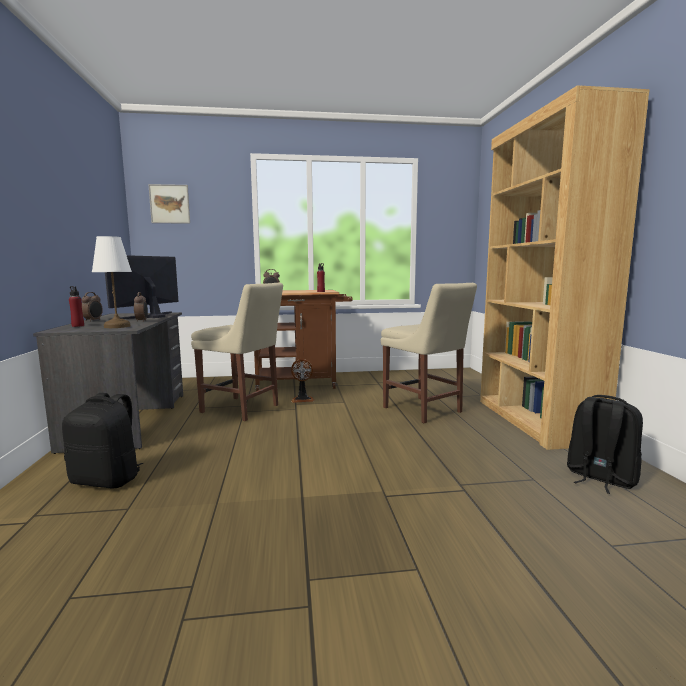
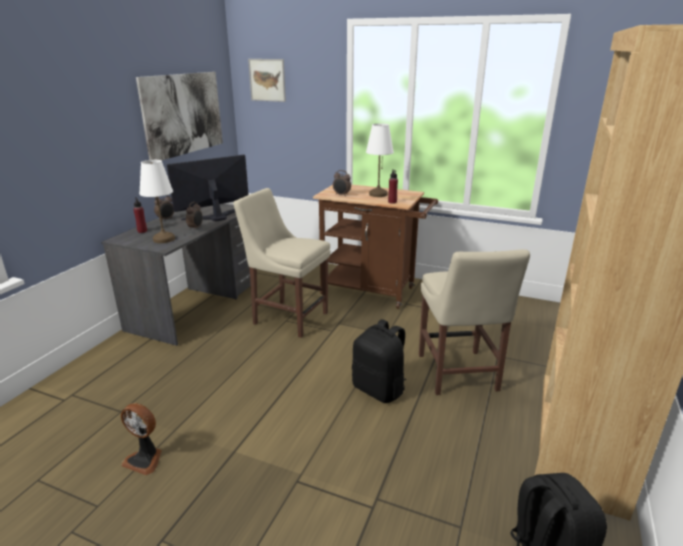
camera: 30 degrees right, 15 degrees up
(96, 220) = (183, 114): none -> picture
(107, 480) = (132, 375): black backpack -> black backpack (379, 389)
(242, 409) = (287, 317): beige chair -> beige chair turned 150 degrees clockwise
(301, 291) = (378, 194): none -> white table lamp
(302, 399) = (352, 317): fan -> fan (145, 459)

